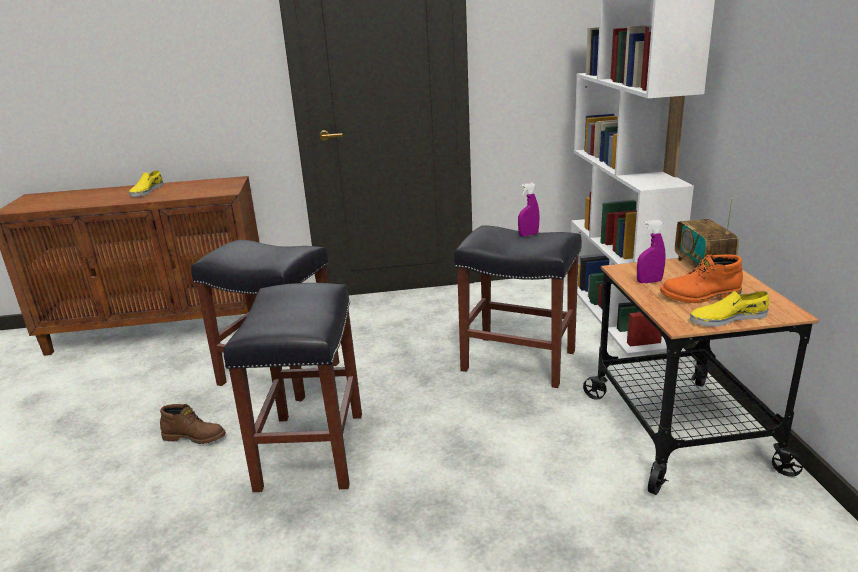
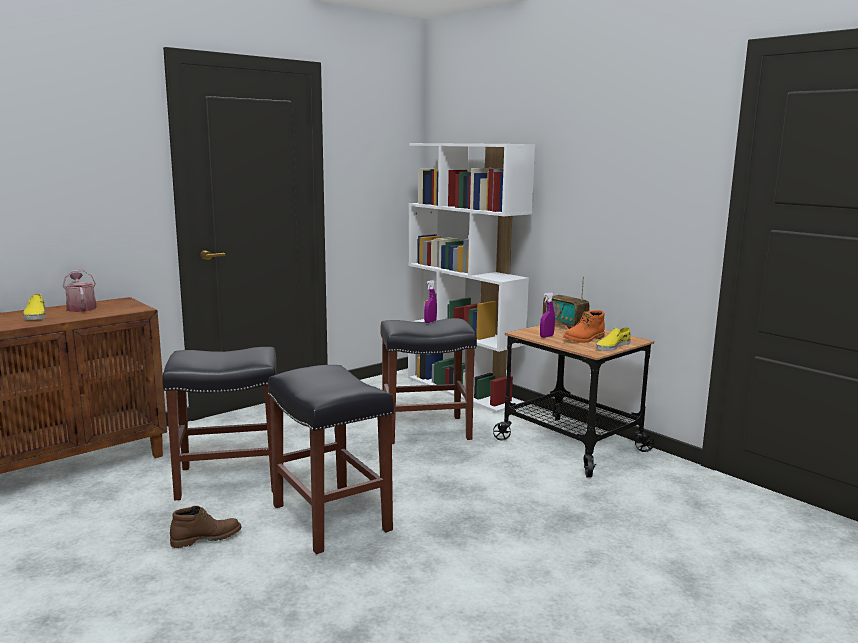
camera: 35 degrees left, 10 degrees down
(190, 186) = (81, 308): none -> watering can

